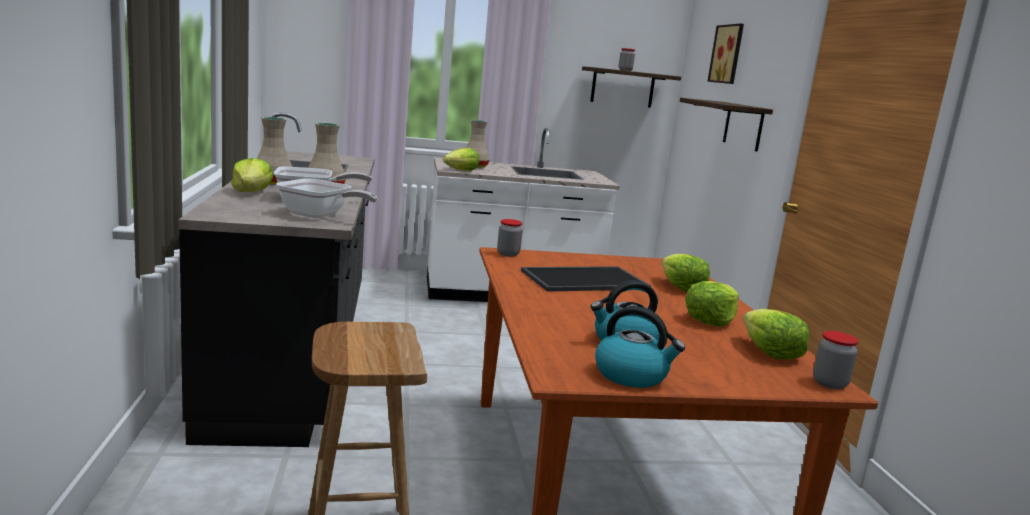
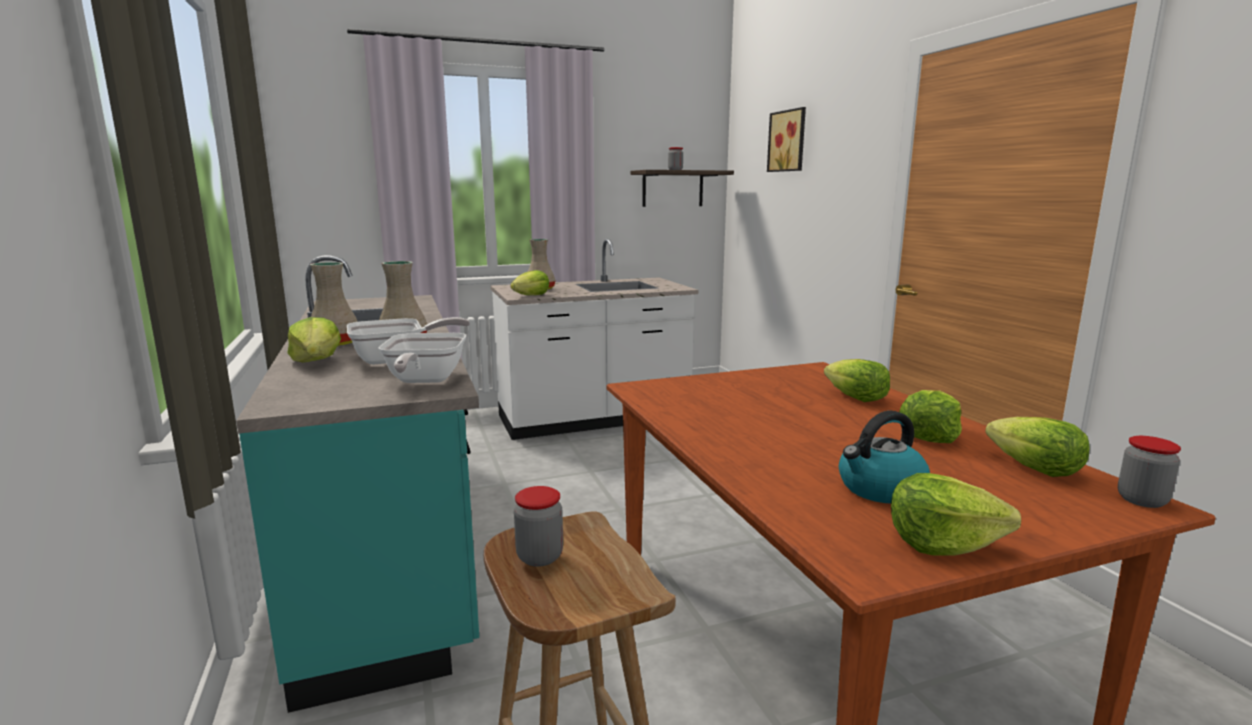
camera: 10 degrees left, 0 degrees up
(298, 351) = (390, 535): black counter -> turquoise counter
(319, 216) = (423, 381): frying pan -> frying pan turned 75 degrees clockwise
(508, 254) = (644, 388): jar -> jar (539, 557)
(585, 279) = (752, 406): tray -> none
(632, 375) = (942, 543): kettle -> lettuce
(743, 126) = (821, 212): shelf -> none

